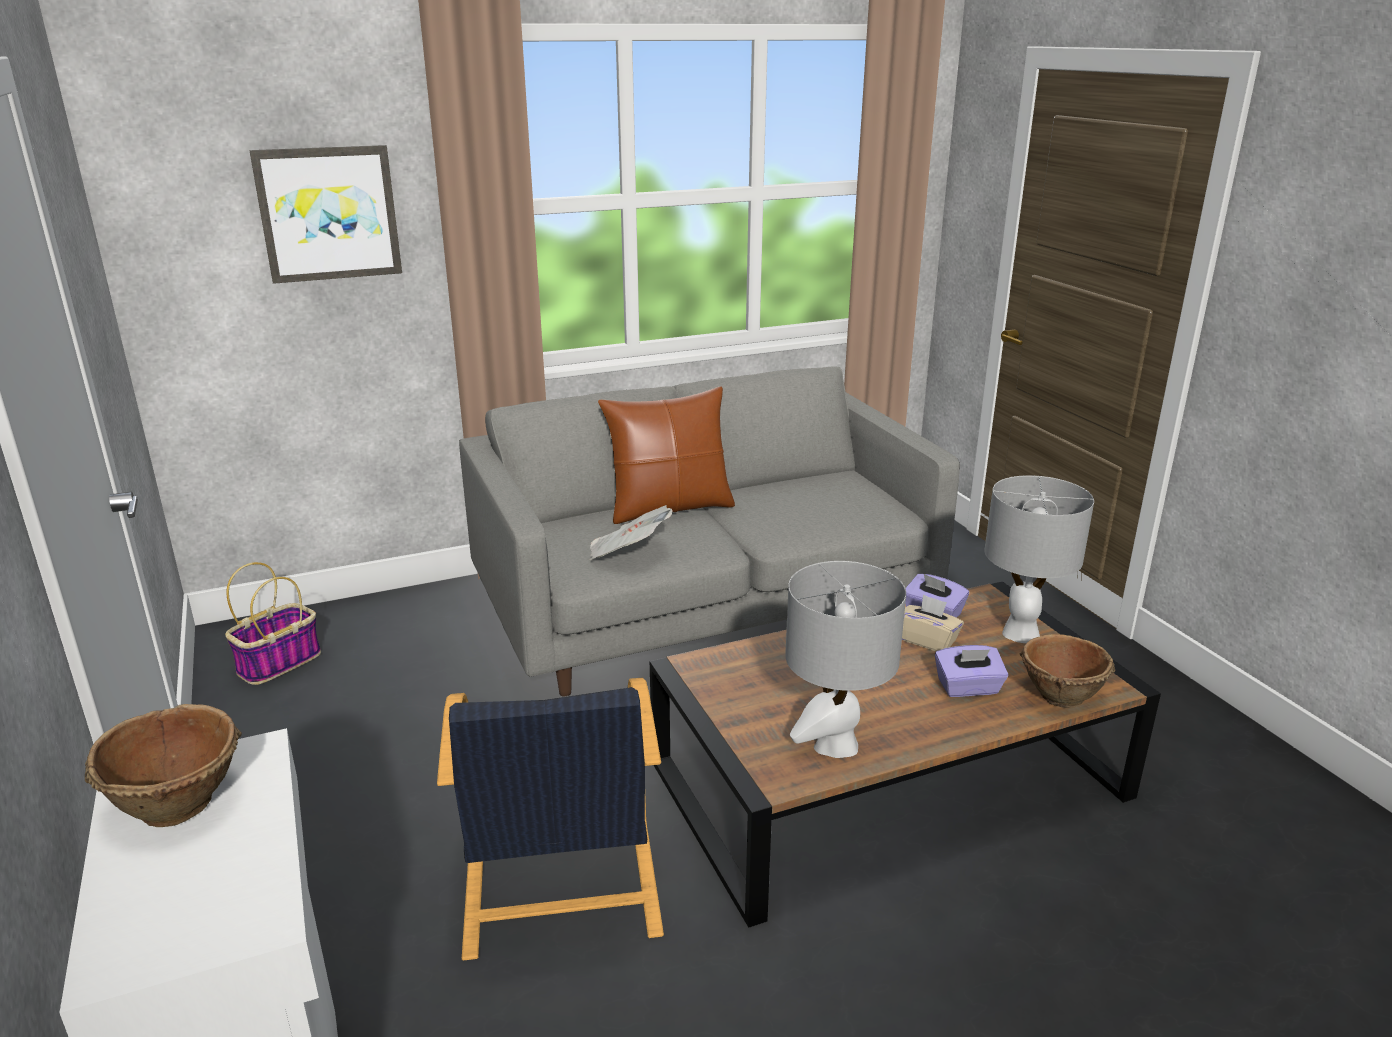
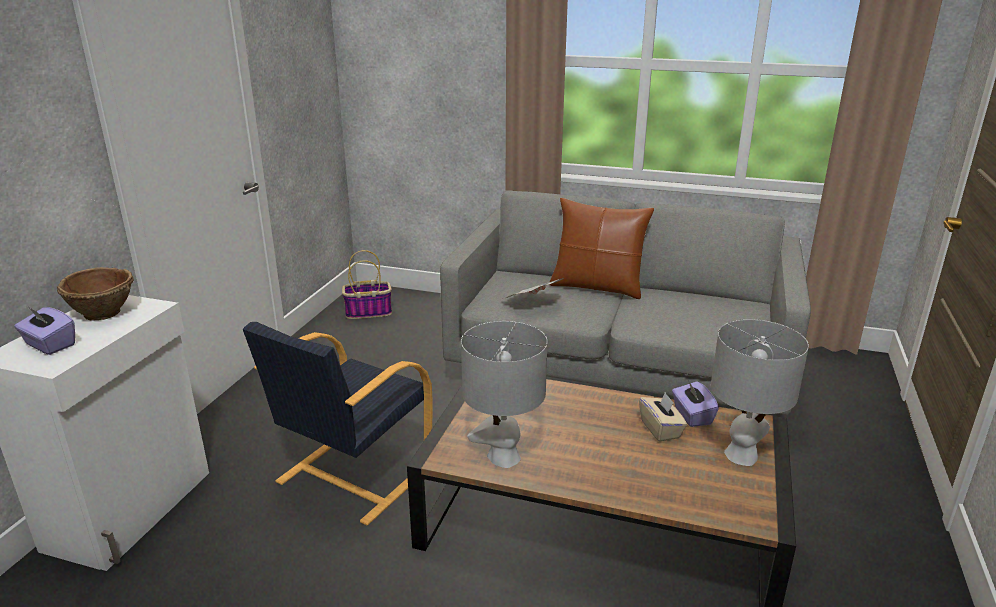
camera: 40 degrees right, 0 degrees up
(328, 213) = (449, 52): picture -> none
(968, 688) = (642, 469): purple tissue box -> purple tissue box (49, 345)
(1060, 696) = (703, 506): brown bowl -> none

